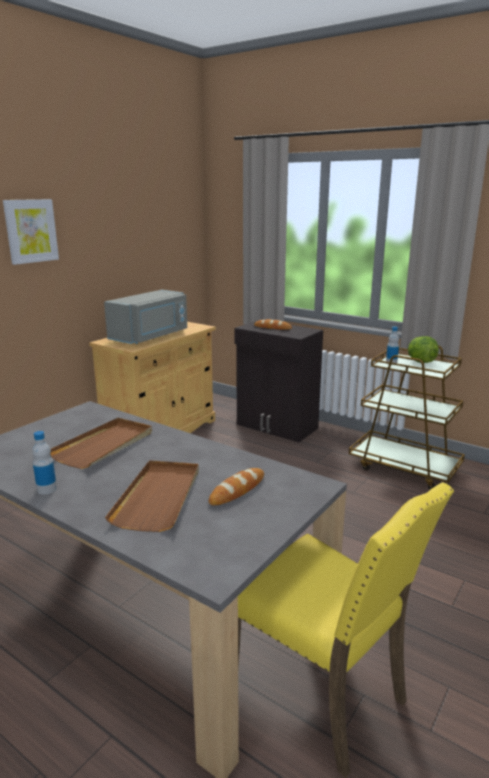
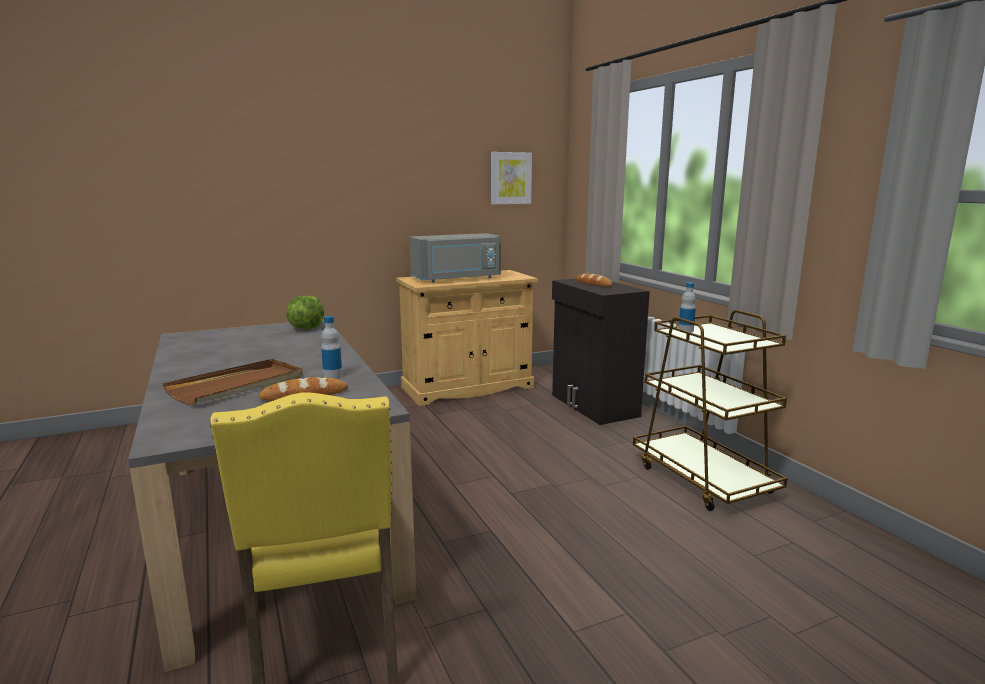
camera: 30 degrees right, 5 degrees down
(31, 231) = (341, 162): picture -> picture (510, 178)
(46, 489) = (179, 364): bottle -> bottle (333, 376)
(104, 445) = (273, 347): brown tray -> none
(420, 362) = (728, 335): lettuce -> lettuce (306, 328)

